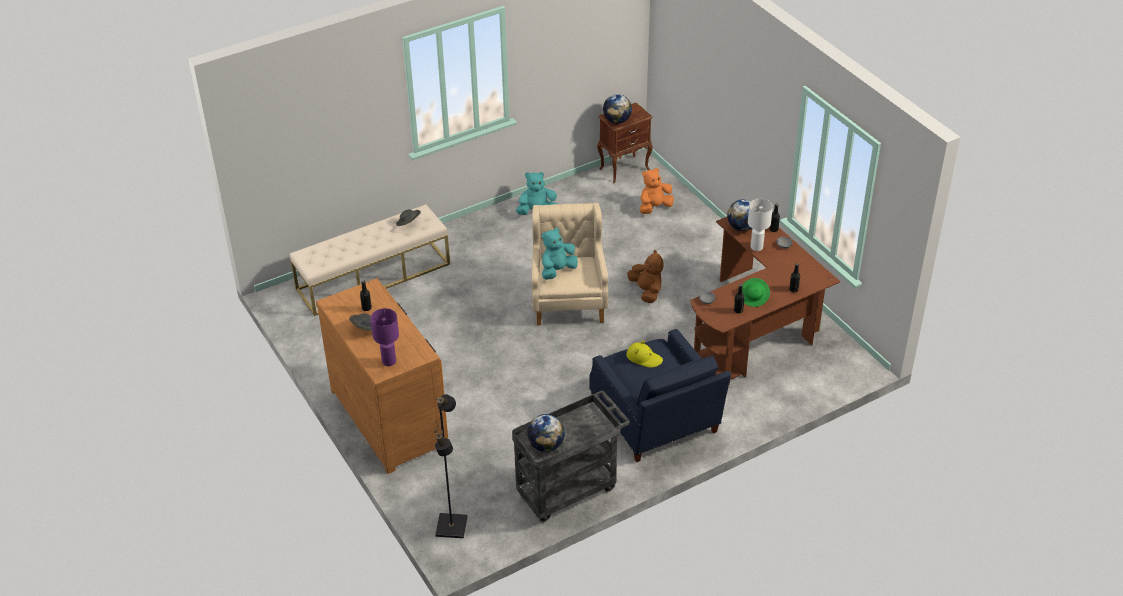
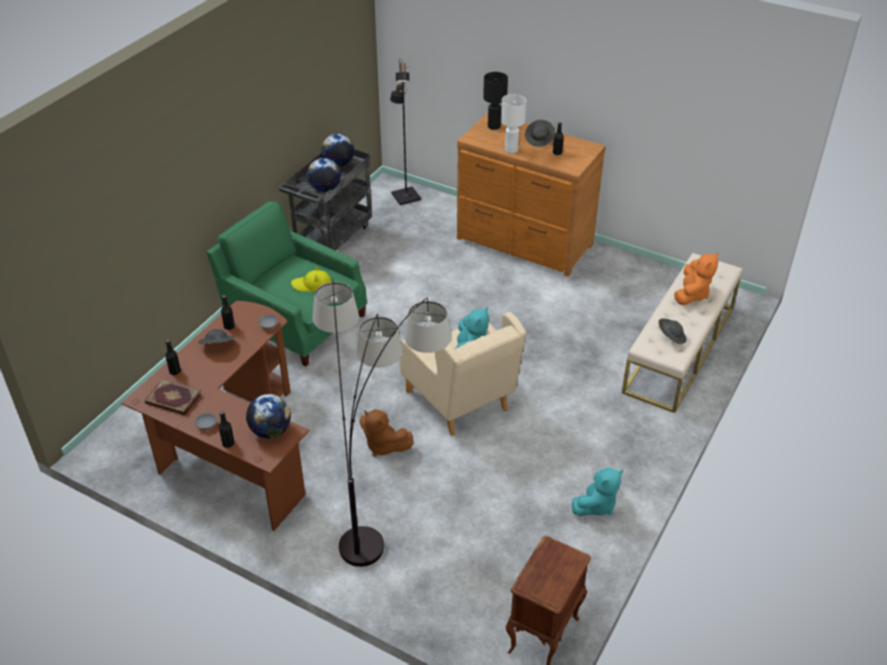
camera: 150 degrees right, 0 degrees up
(389, 361) = (494, 126): purple table lamp -> black table lamp
(617, 121) = (554, 553): globe -> globe (325, 189)
(654, 207) = (453, 579): orange plush toy -> orange plush toy (691, 294)
(655, 418) = (295, 320): blue armchair -> green armchair
(673, 257) = (380, 506): none -> floor lamp
(754, 298) = (217, 346): green hat -> grey hat
(756, 247) = (240, 409): white table lamp -> white table lamp (511, 150)
(801, 270) = (173, 399): none -> book

